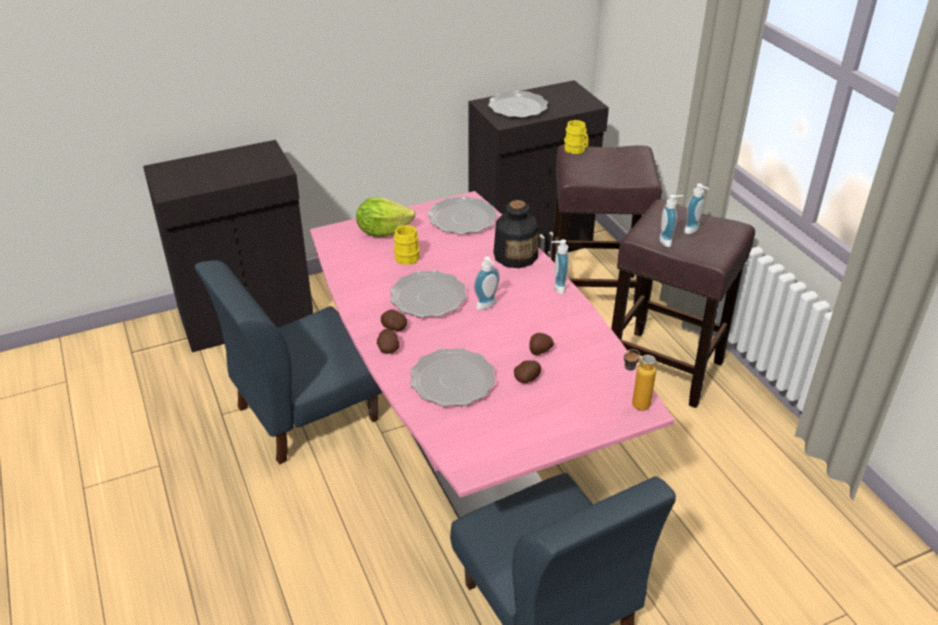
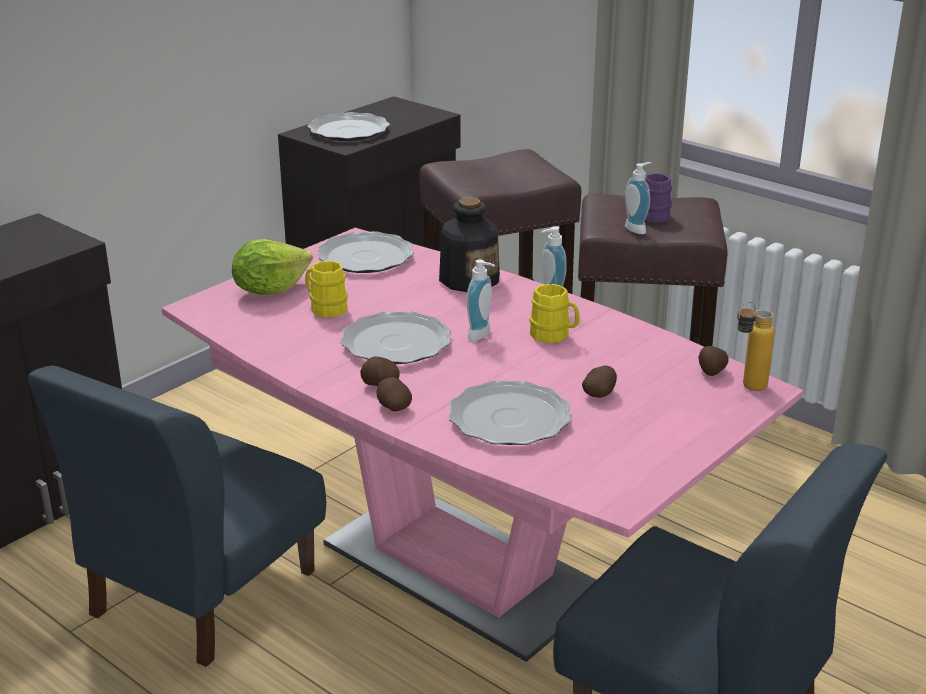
camera: 25 degrees left, 10 degrees down
(539, 351) = (588, 363): potato -> potato (711, 371)
(576, 150) = (450, 165): yellow mug -> yellow mug (554, 336)
(693, 230) = (655, 214): soap dispenser -> purple mug

